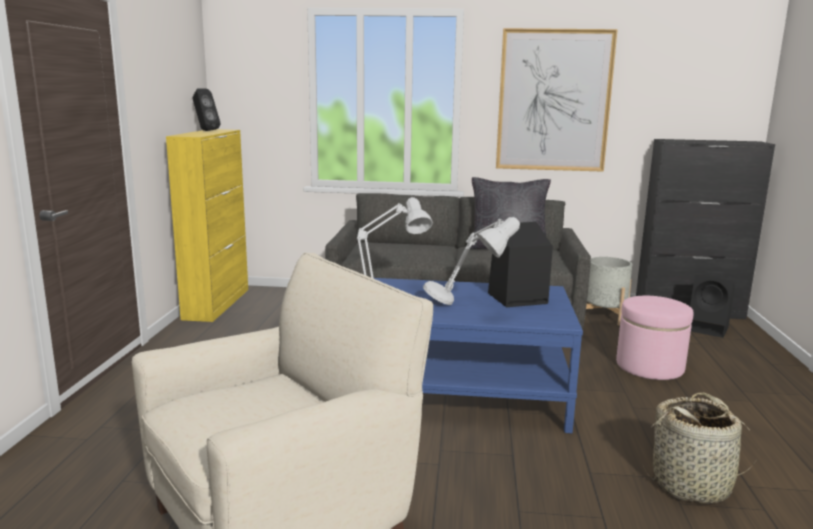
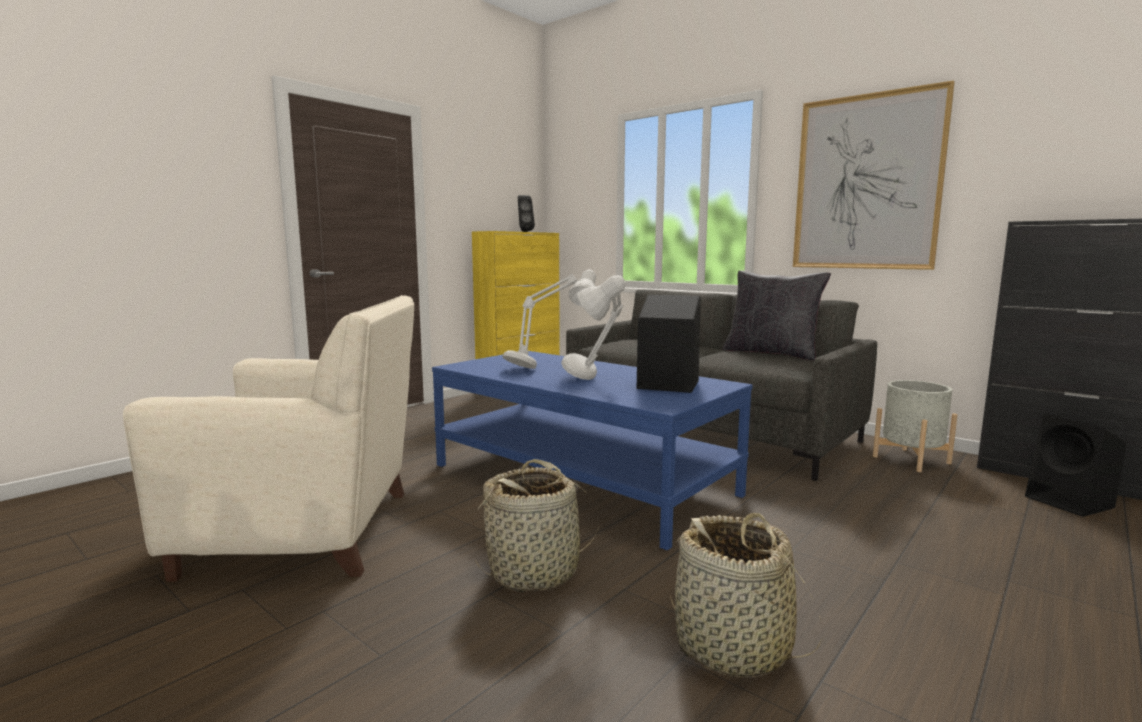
camera: 35 degrees right, 5 degrees down
(519, 482) = (535, 571): none -> basket
(649, 366) = (891, 518): pink ottoman -> none

